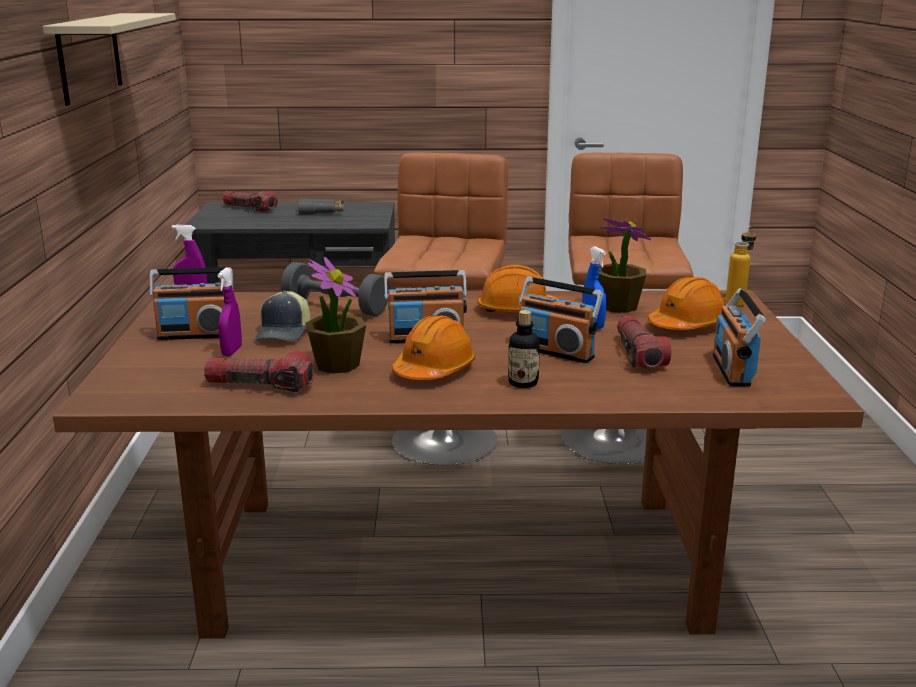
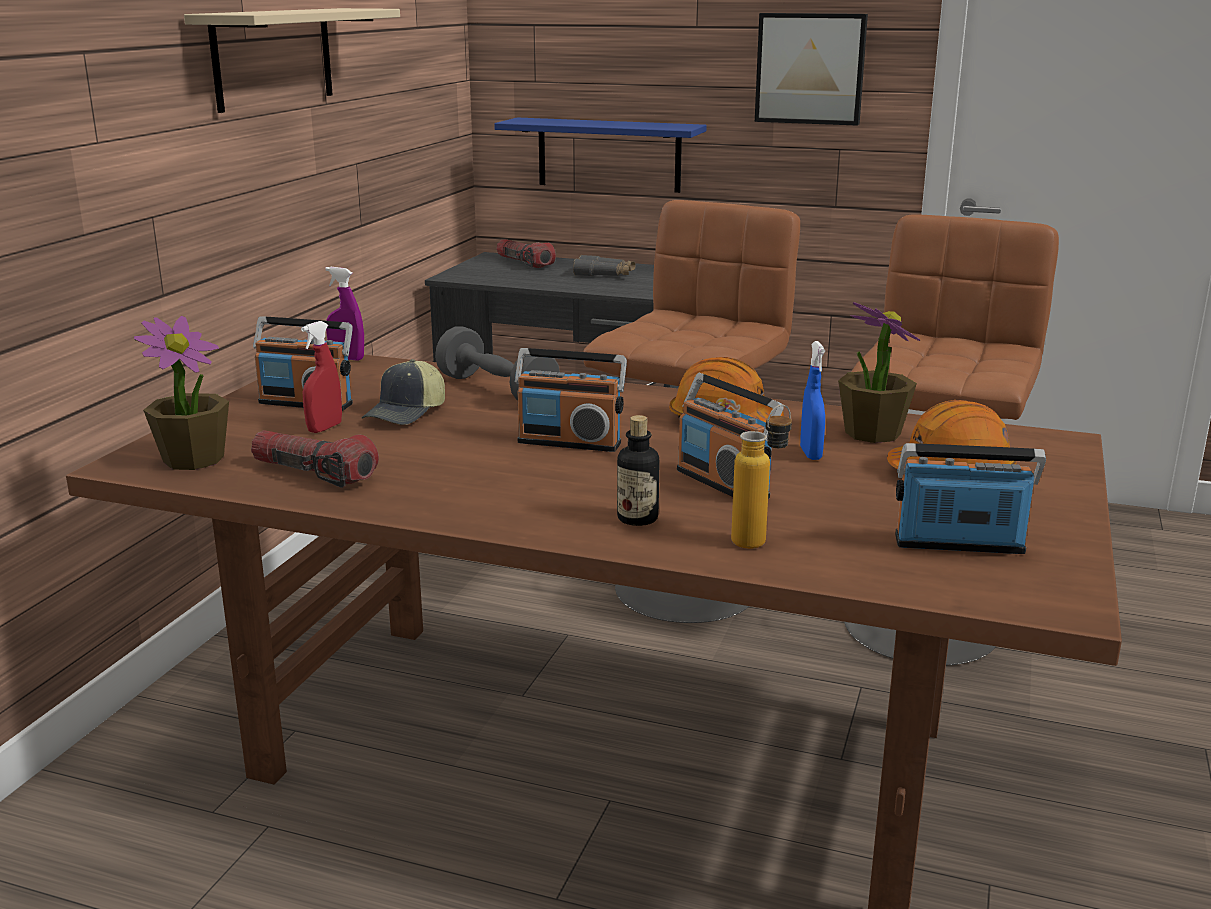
camera: 20 degrees right, 0 degrees up
(232, 351) = (325, 428): purple spray bottle -> red spray bottle
(308, 119) = (609, 154): none -> blue shelf
(337, 364) = (428, 460): potted plant -> potted plant (194, 459)
(434, 370) = (540, 484): orange hard hat -> none
(462, 49) = (810, 68): none -> picture
(638, 354) = (838, 503): flashlight -> none
(732, 370) = (959, 545): radio -> radio turned 75 degrees clockwise
(738, 302) = (1061, 449): bottle -> bottle (759, 539)

